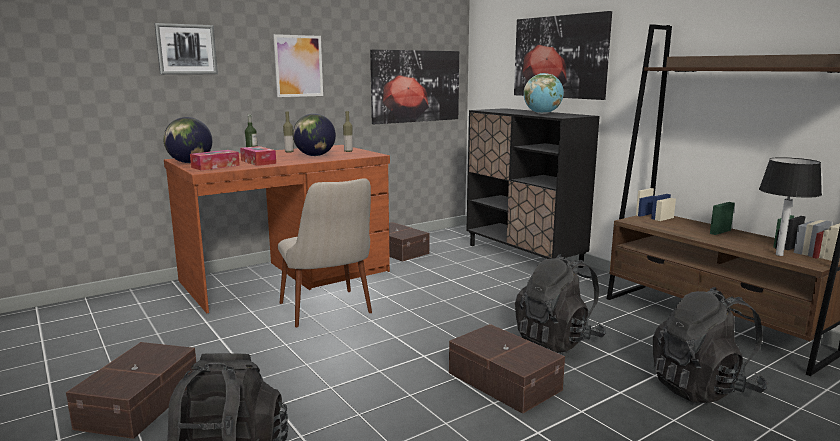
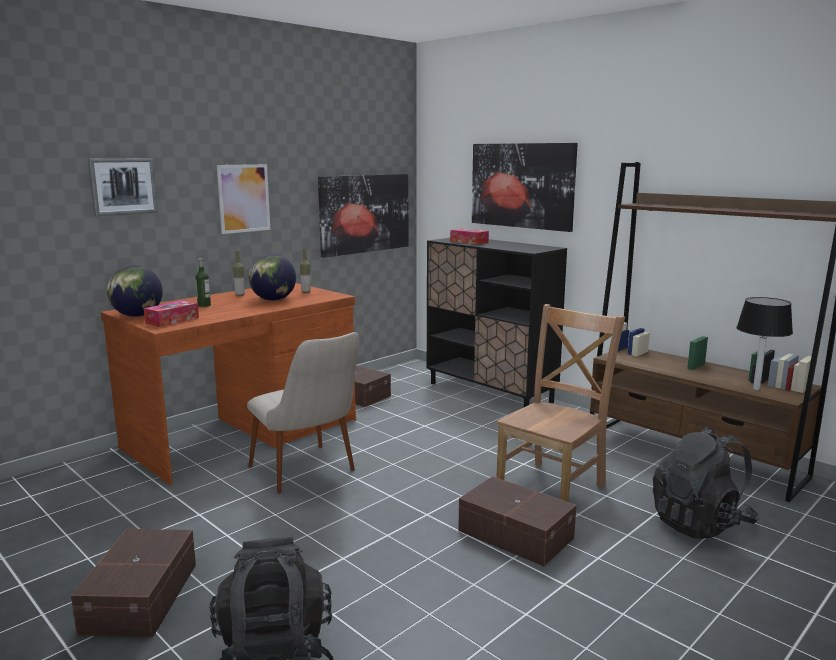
camera: 10 degrees left, 0 degrees up
(258, 162) = (216, 312): tissue box -> tissue box (469, 242)
(542, 113) = (508, 245): globe -> none
(557, 341) = (553, 486): black backpack -> brown chair

